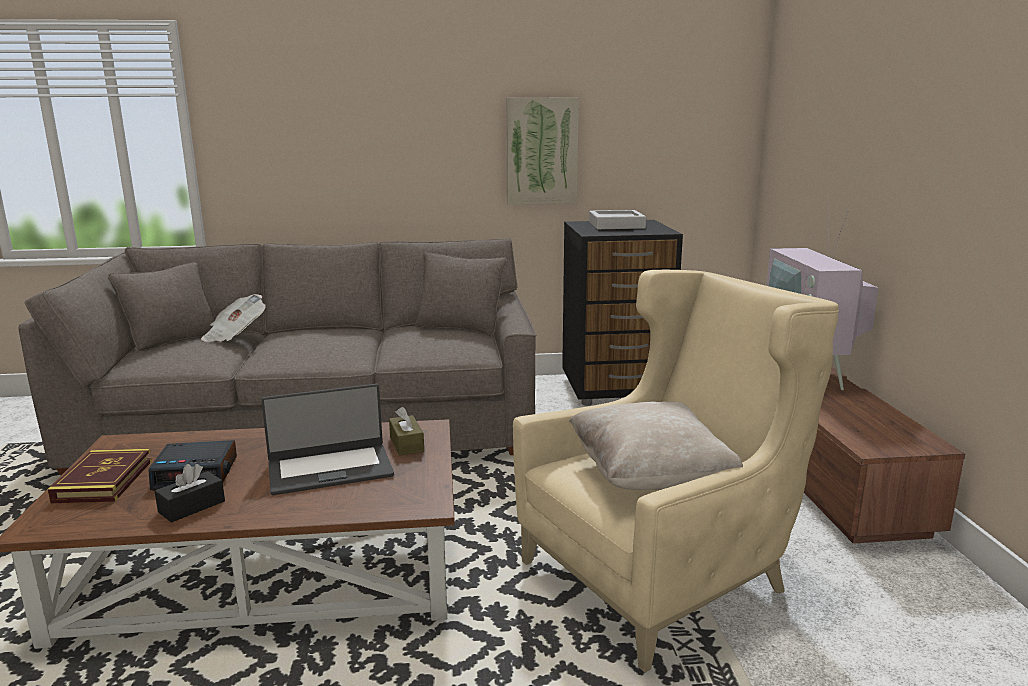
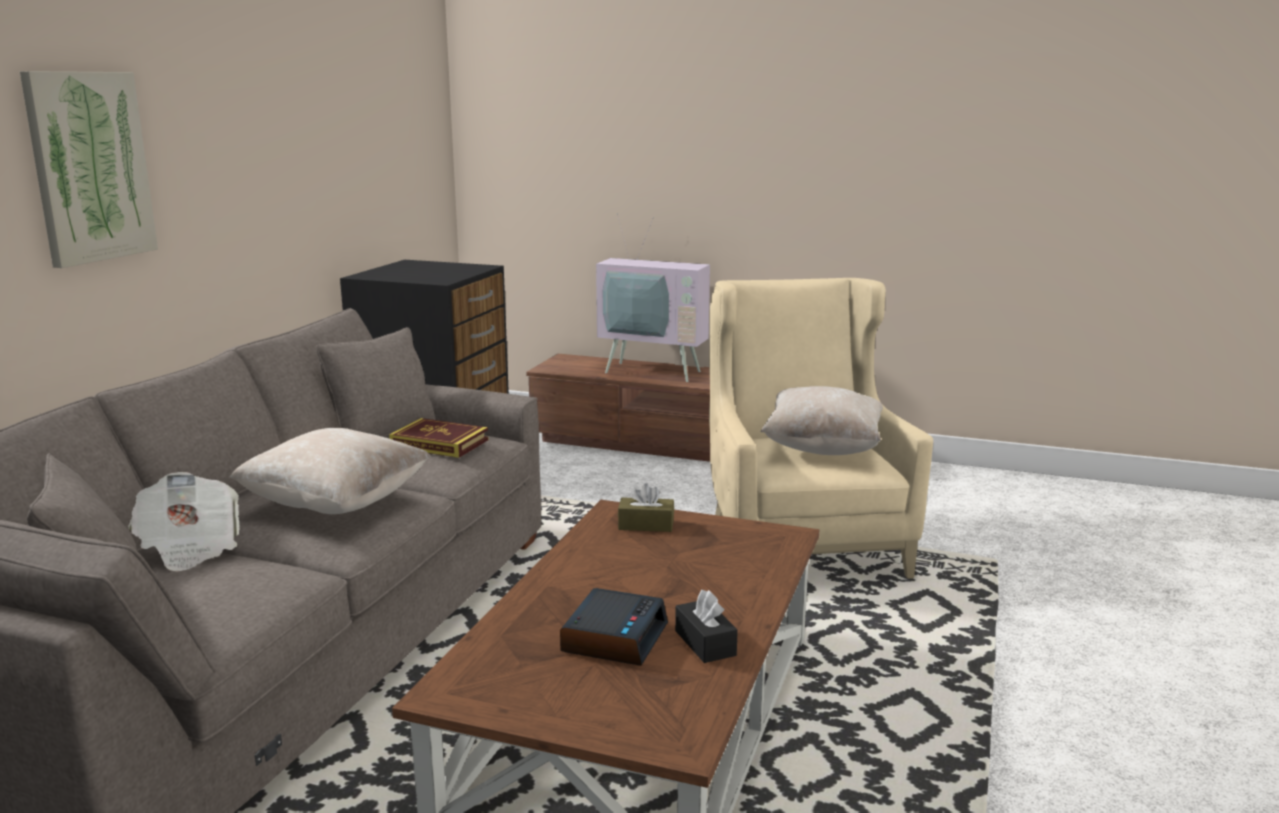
camera: 65 degrees left, 0 degrees up
(104, 481) = (578, 700): book -> book (439, 443)
(315, 345) = (336, 505): none -> beige pillow
(330, 469) = (673, 566): laptop -> none
(542, 151) = (305, 190): picture -> picture (89, 167)
(616, 225) = (411, 270): grey tray -> none

